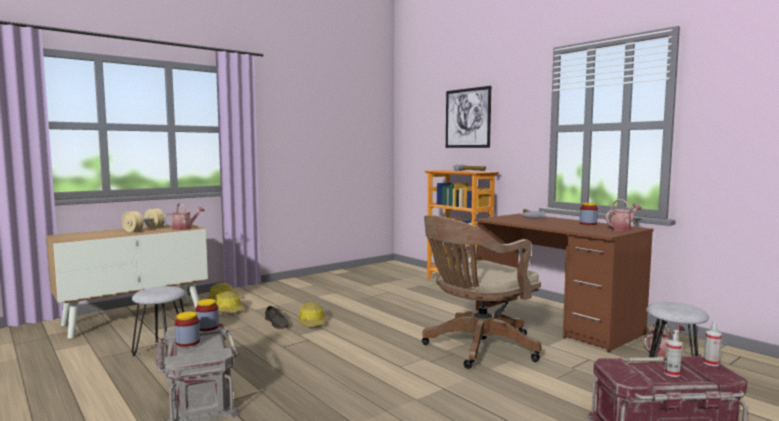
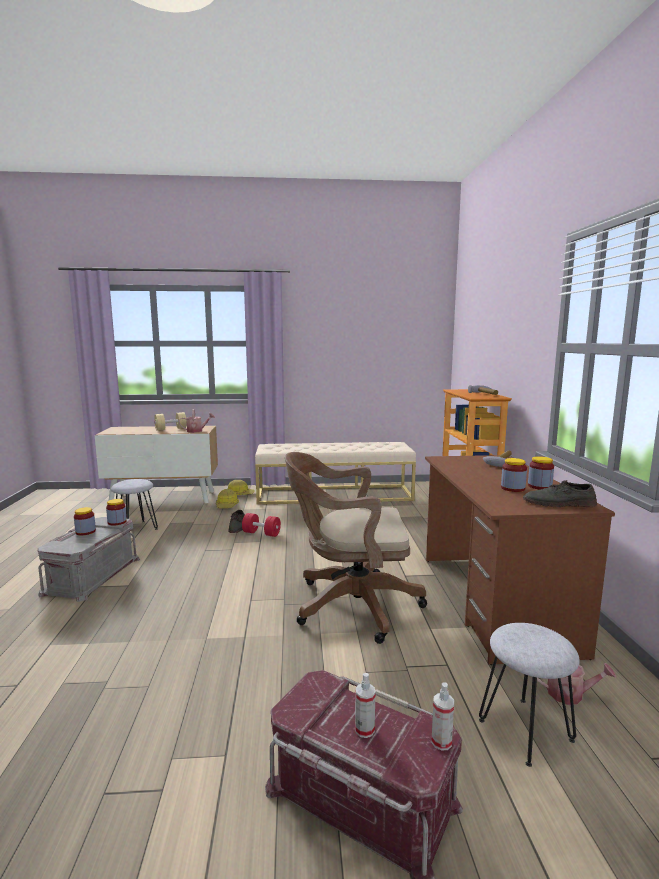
camera: 35 degrees right, 5 degrees up
(312, 323) = (261, 533): hard hat -> red dumbbell
(321, 283) = (334, 495): none -> beige bench
(467, 118) = (497, 328): picture -> none
(579, 226) = (513, 488): none -> jar
(622, 228) = (559, 503): watering can -> grey shoe

